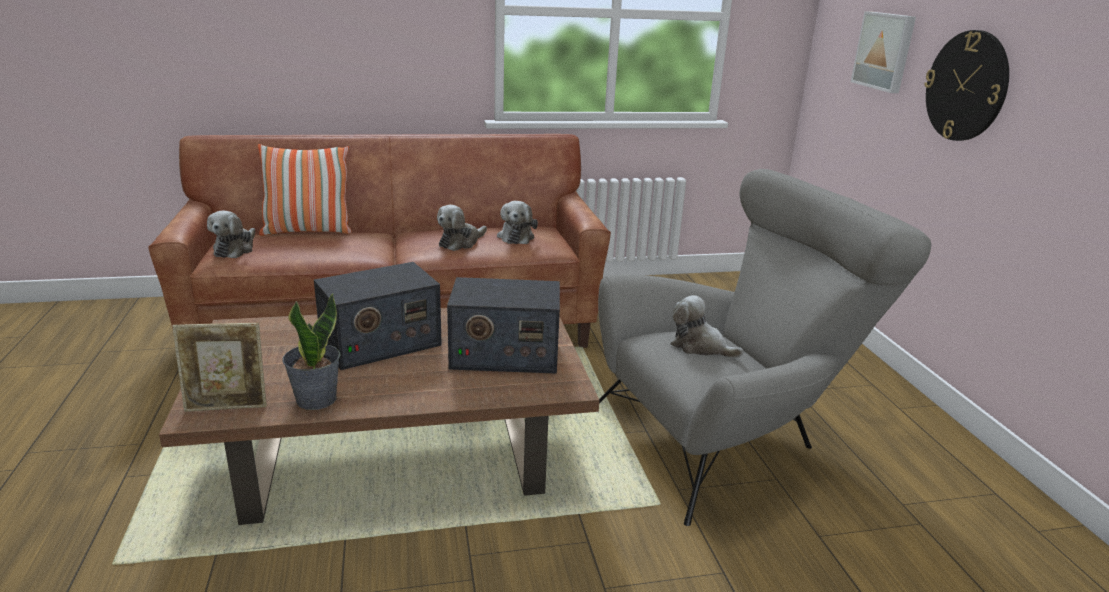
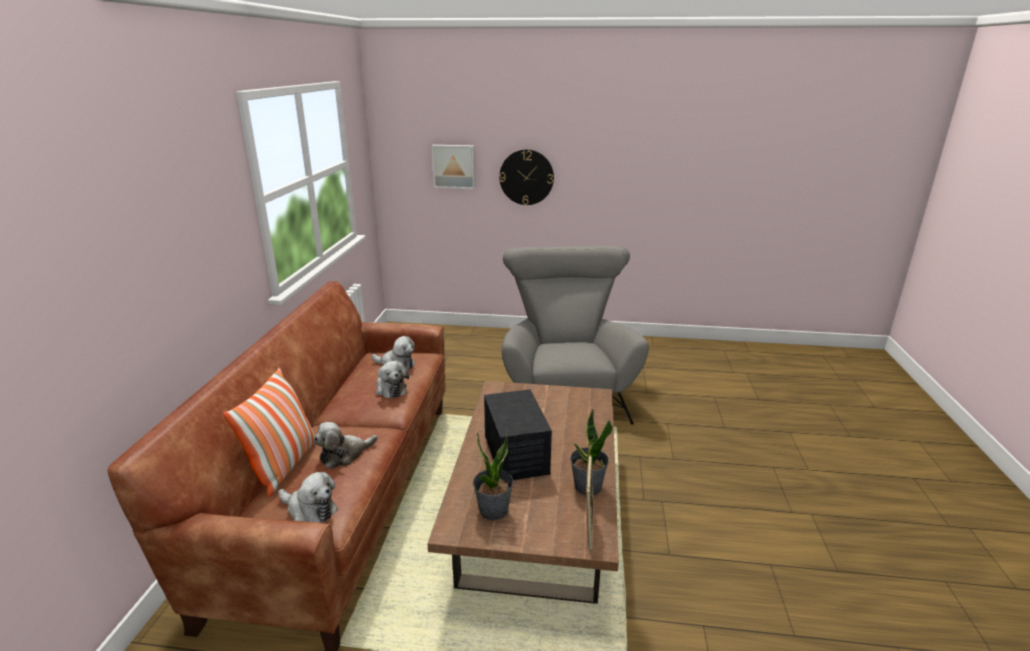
camera: 70 degrees left, 0 degrees up
(264, 344) = (493, 510): none -> potted plant
(504, 354) = (551, 409): radio -> none
(700, 346) = (565, 350): plush toy -> plush toy (344, 455)

